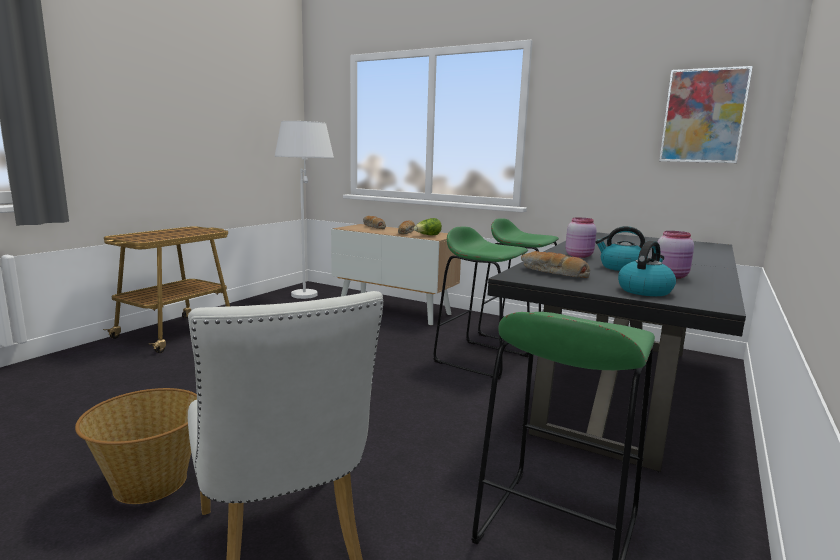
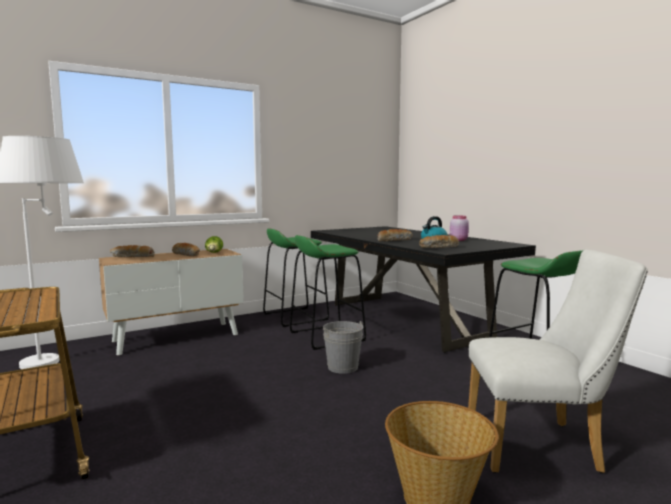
camera: 60 degrees left, 5 degrees down
(404, 384) = (342, 367): none -> grey bucket
(579, 256) = (394, 240): pink jar -> bread
(645, 290) = (487, 245): kettle -> none
(703, 116) = (365, 151): picture -> none

